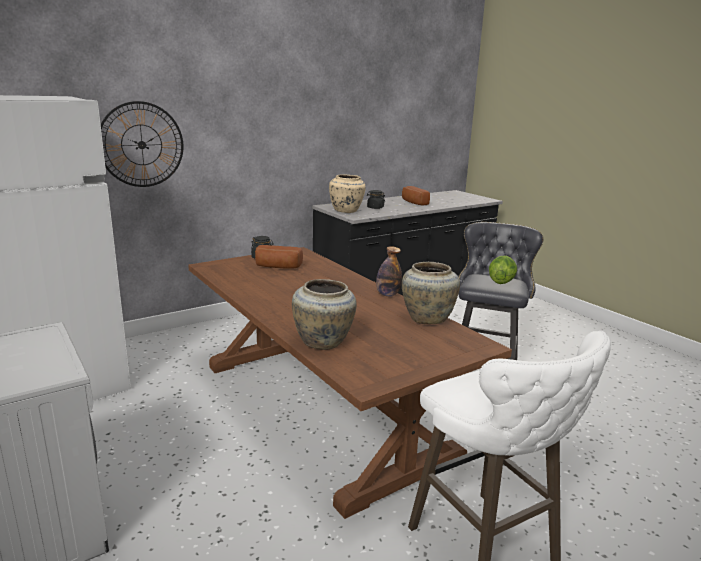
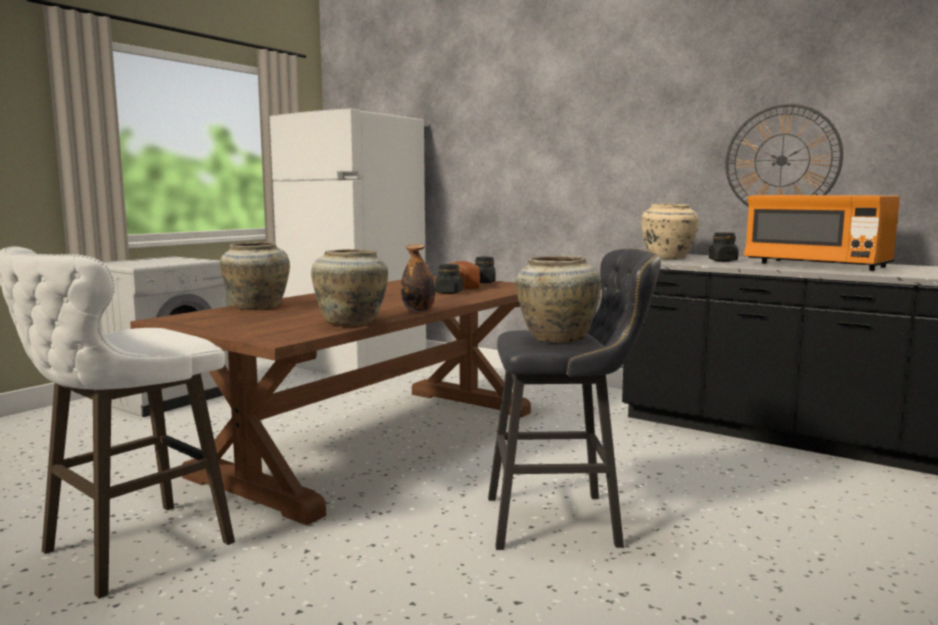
camera: 70 degrees right, 10 degrees down
(141, 145) = (474, 163): wall clock -> wall clock (781, 160)
(307, 275) = (449, 292): none -> black jar
(413, 202) = (816, 265): bread -> orange microwave
(501, 282) = (556, 338): lettuce -> beige vase

